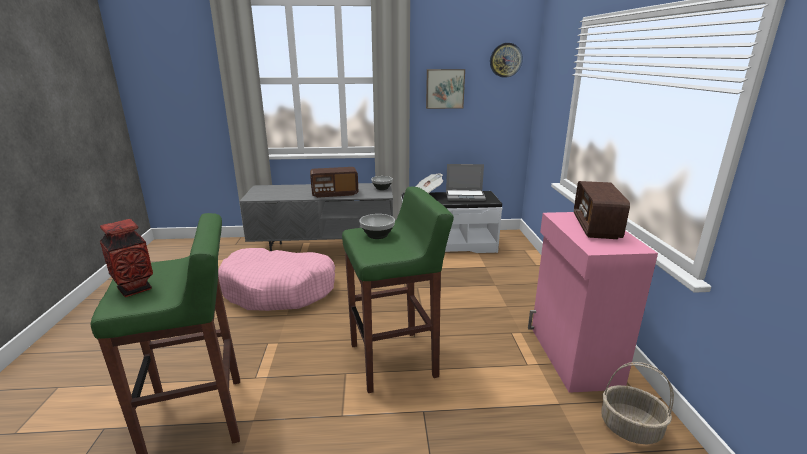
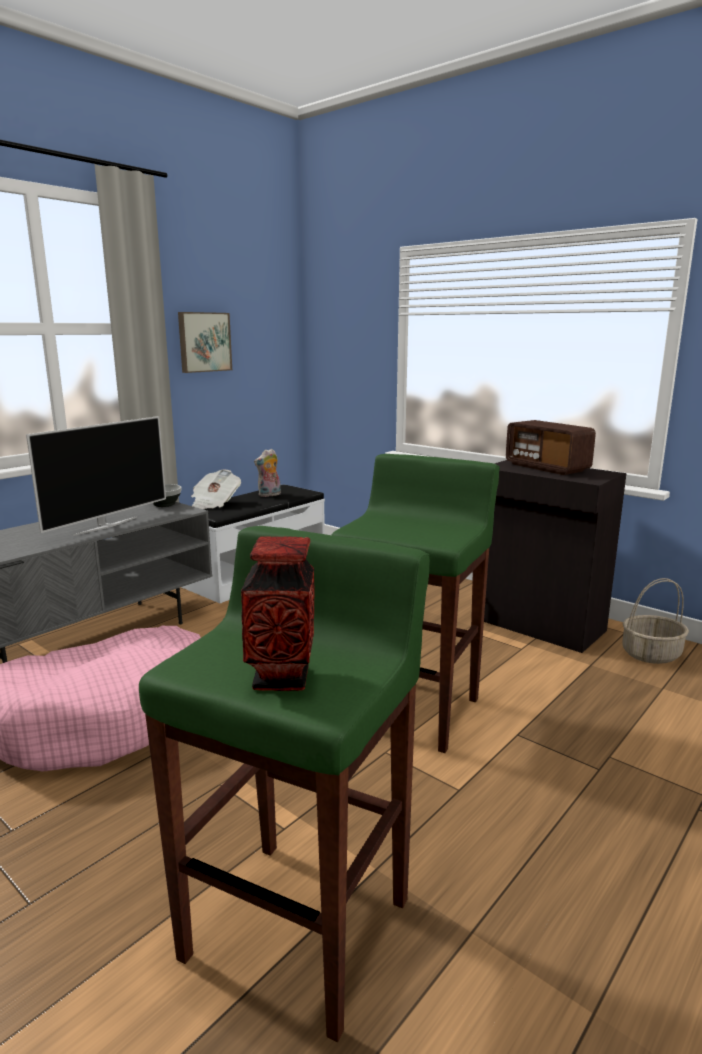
camera: 45 degrees left, 5 degrees down
(335, 193) = (105, 526): radio -> television
(378, 235) = (392, 525): bowl -> none
(465, 196) = (269, 495): laptop -> plush toy
(505, 60) = (270, 302): wall clock -> none
(572, 356) = (538, 625): pink cabinet -> black cabinet

